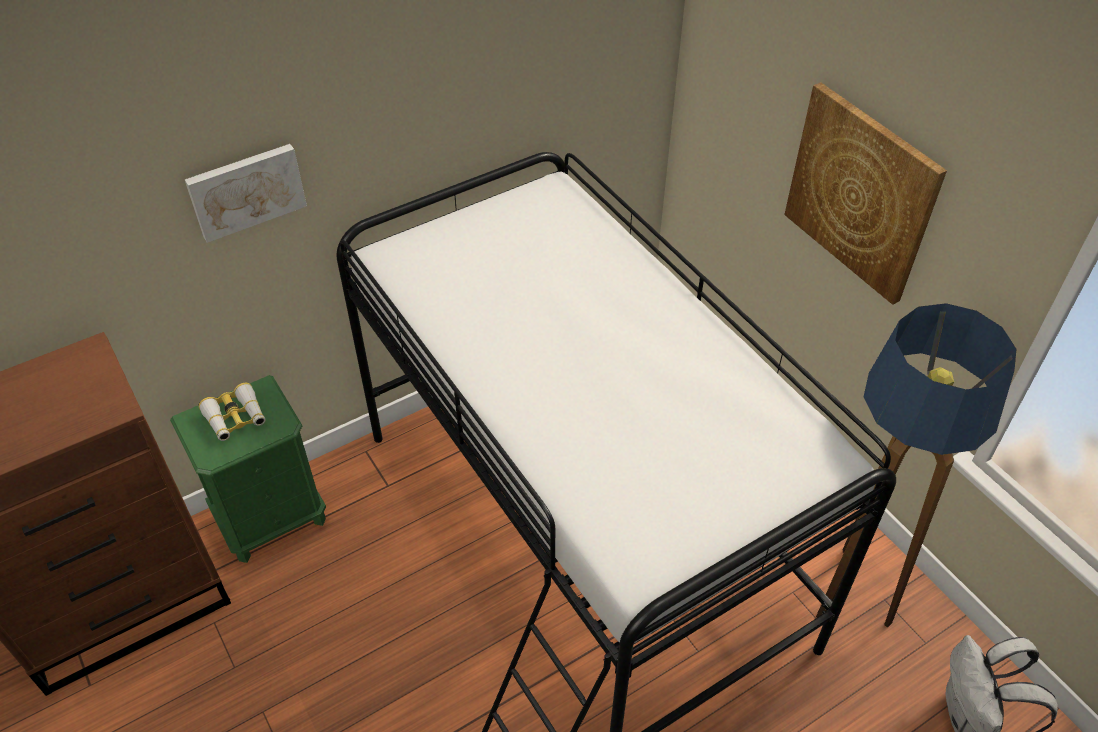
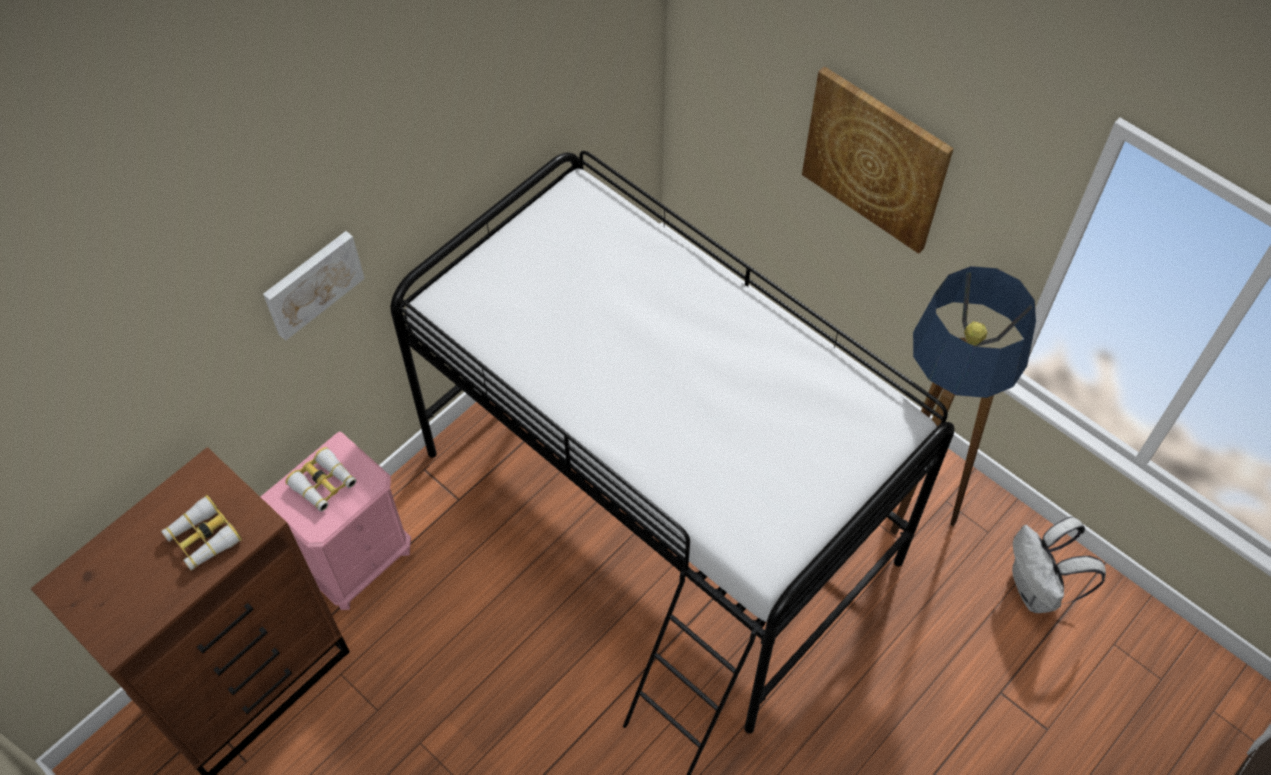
camera: 15 degrees left, 10 degrees up
(55, 411) = (203, 538): none -> binoculars
(271, 518) = (356, 559): green nightstand -> pink nightstand

